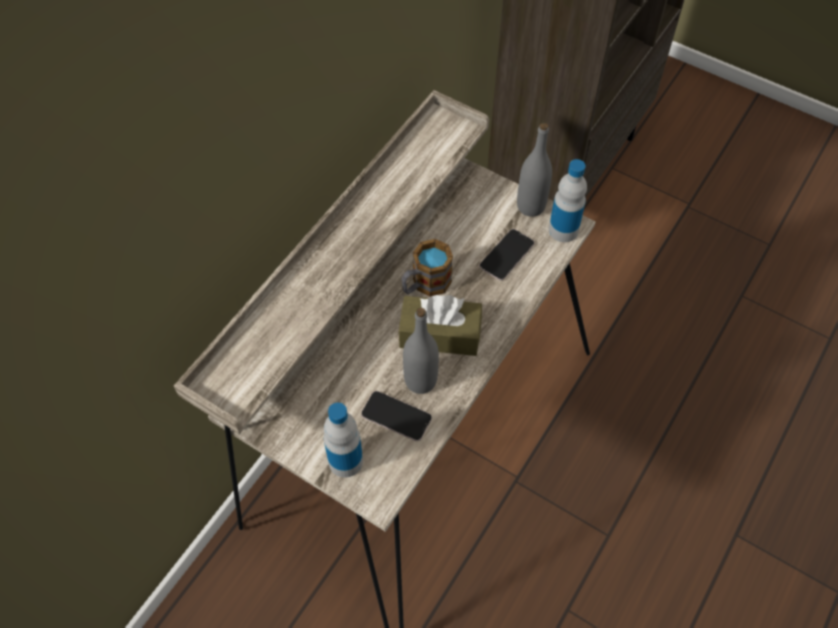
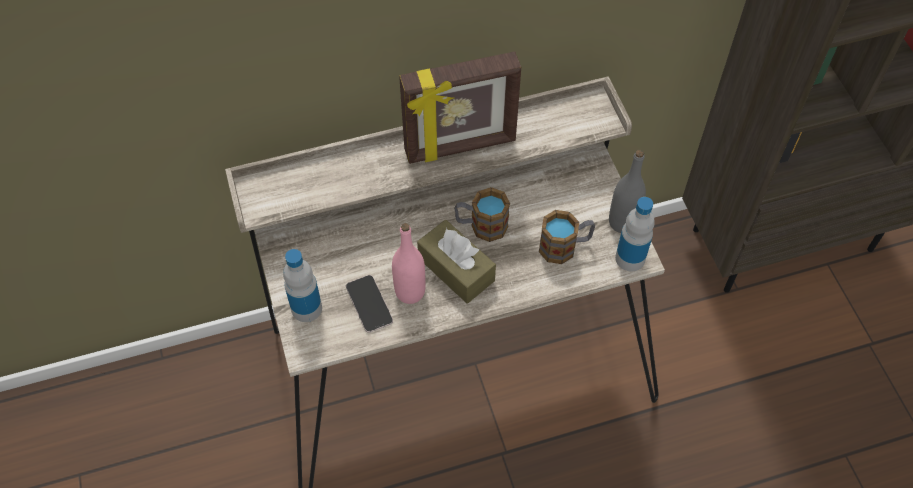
camera: 40 degrees right, 0 degrees up
(366, 224) = (460, 147): none -> picture frame
(420, 380) = (410, 292): grey bottle -> pink bottle
(506, 255) = (565, 246): phone -> mug

